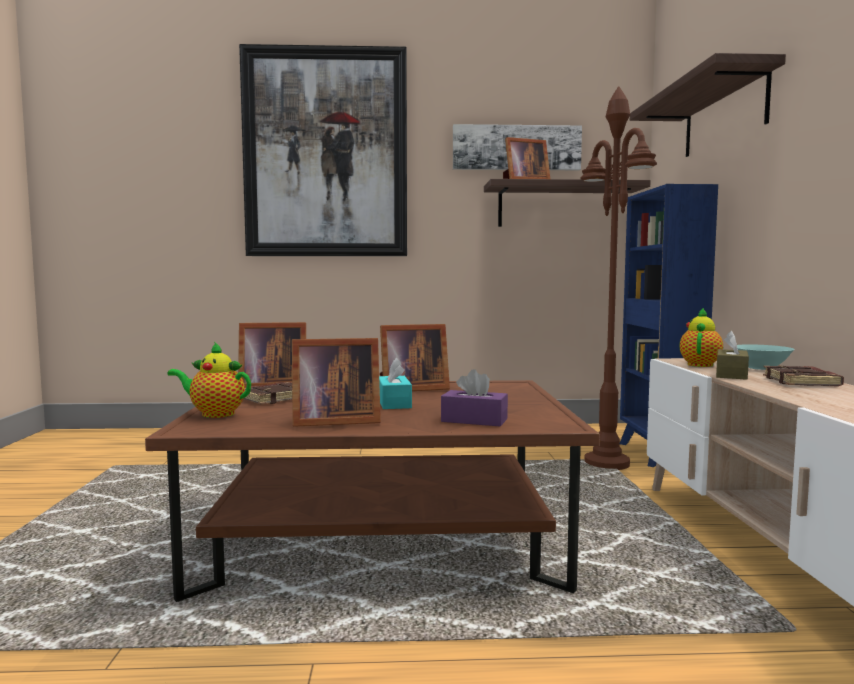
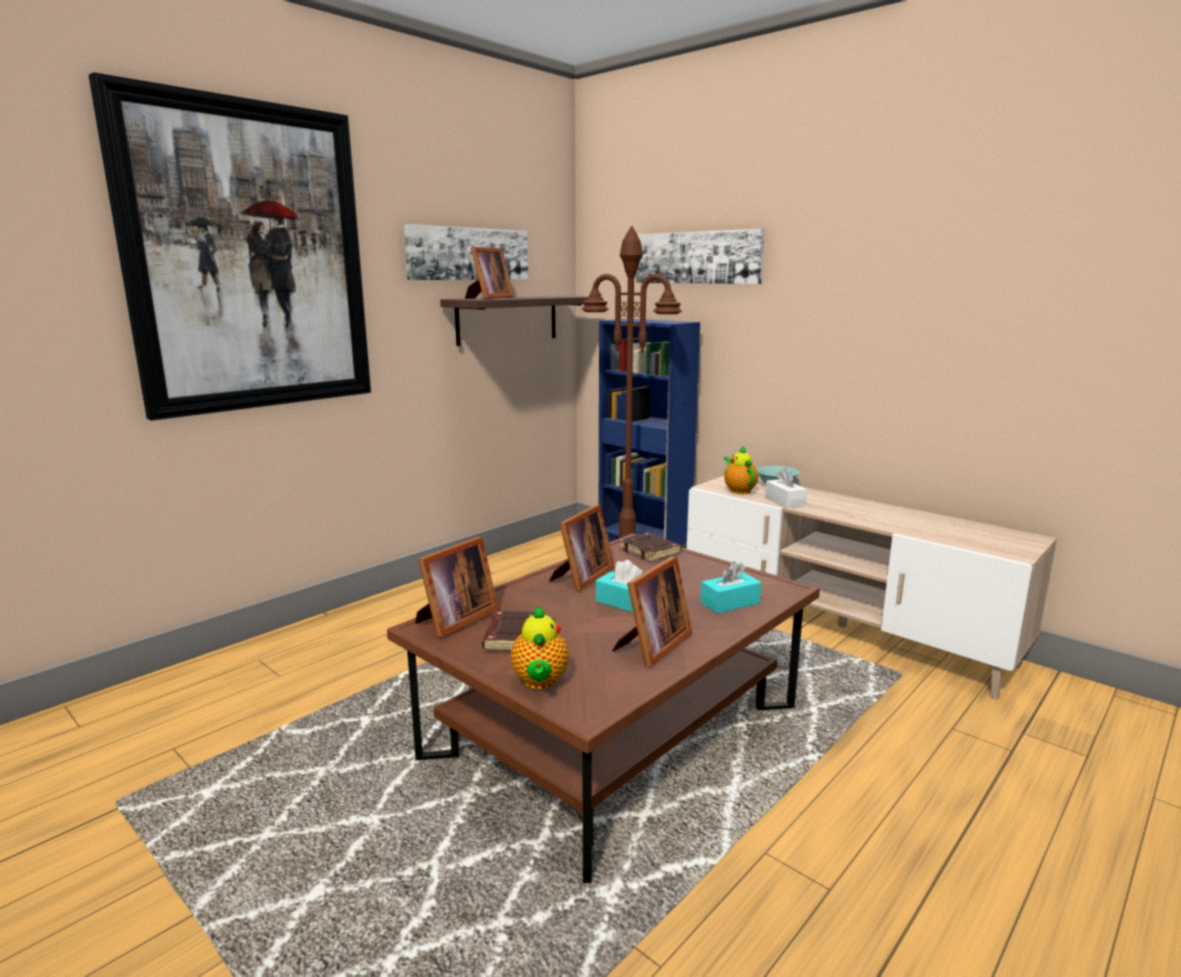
camera: 45 degrees left, 10 degrees up
(214, 414) = (540, 682): teapot -> teapot turned 60 degrees counterclockwise
(474, 420) = (730, 603): purple tissue box -> turquoise tissue box
(724, 115) = (697, 257): shelf -> picture
(731, 374) = (784, 501): brown tissue box -> white tissue box
(802, 382) = (833, 501): brown book -> brown book (650, 551)

